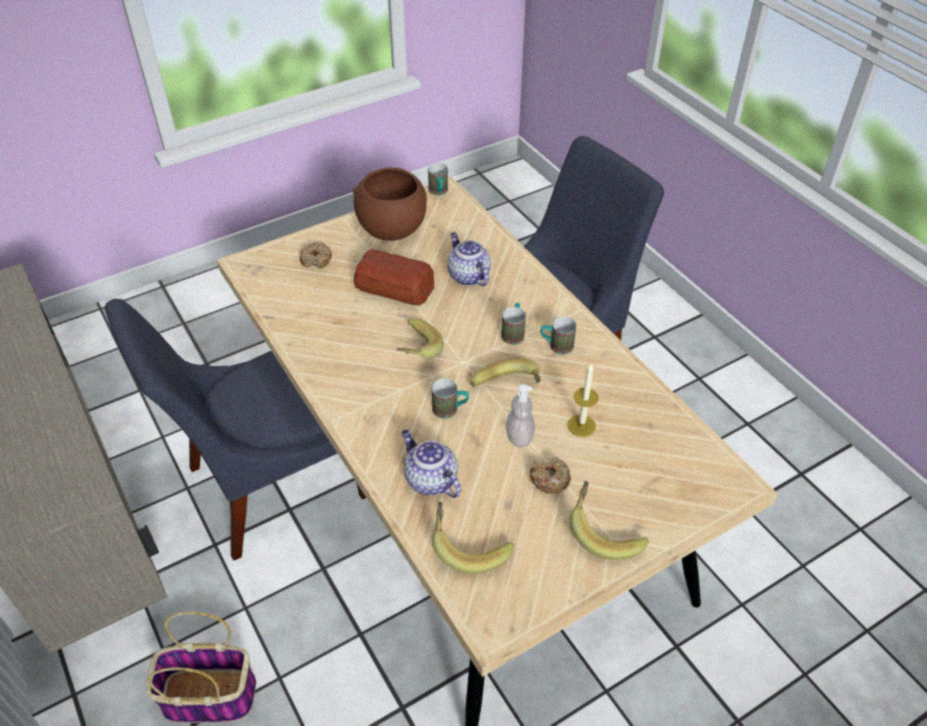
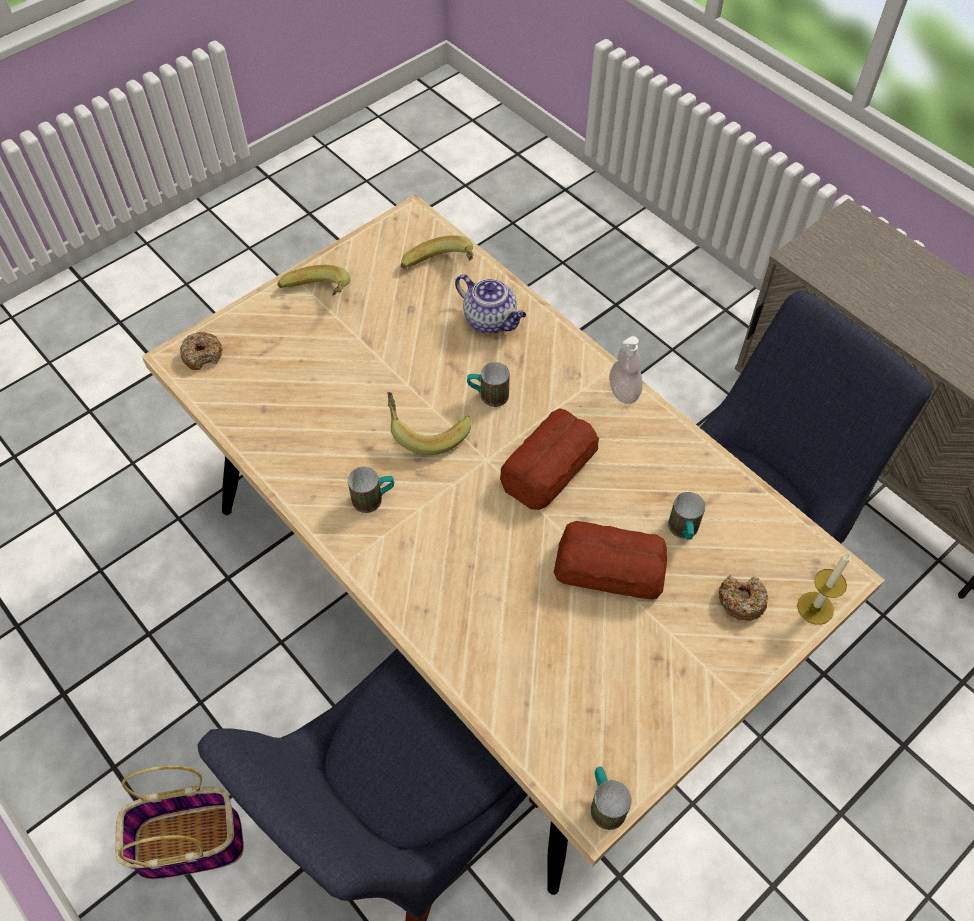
camera: 170 degrees right, 10 degrees up
(207, 697) = (671, 368): basket -> basket (191, 841)
(391, 227) = (657, 692): brown bowl -> none
(414, 351) = (550, 466): banana -> bread
(468, 275) = (510, 605): teapot -> none
(513, 333) = (430, 512): mug -> mug (683, 532)
(519, 436) = (407, 376): soap dispenser -> soap dispenser (624, 392)
(549, 479) = (372, 337): donut -> donut (202, 355)
(581, 426) = (340, 398): candle -> candle (815, 608)

